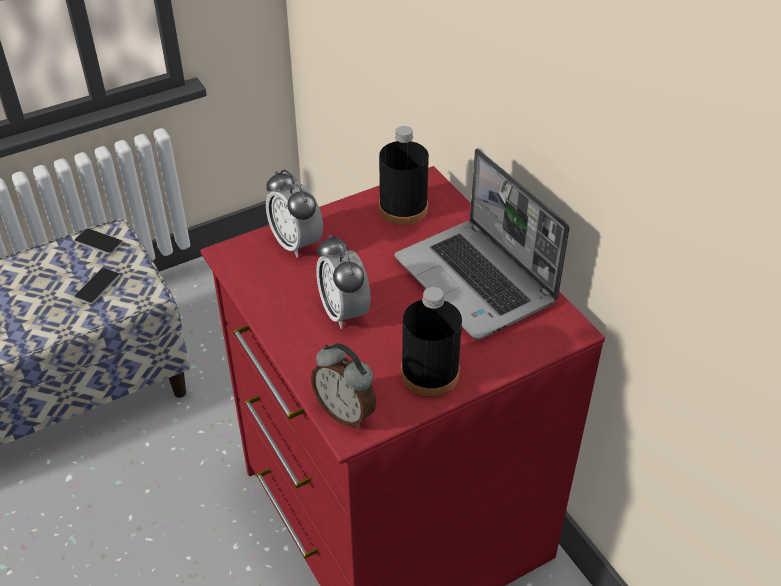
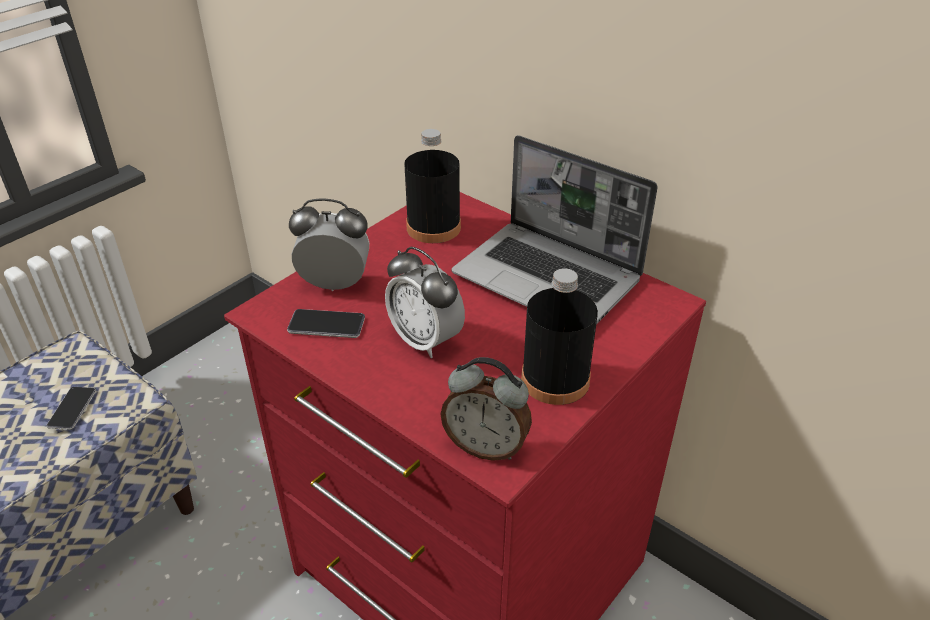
camera: 20 degrees left, 5 degrees down
(98, 242) = (57, 361): phone -> phone (326, 325)
(296, 243) = (335, 284): alarm clock -> alarm clock turned 150 degrees clockwise

